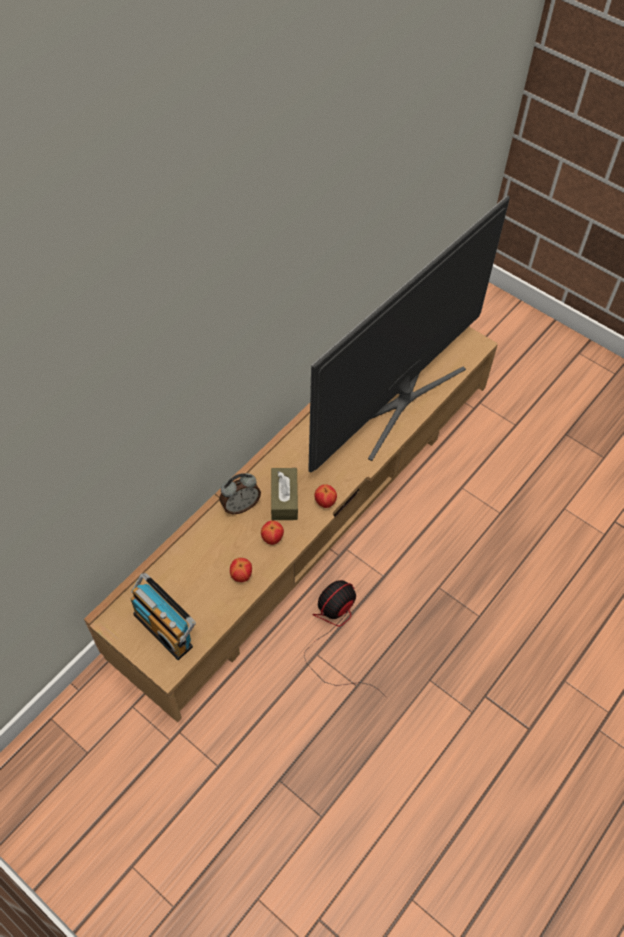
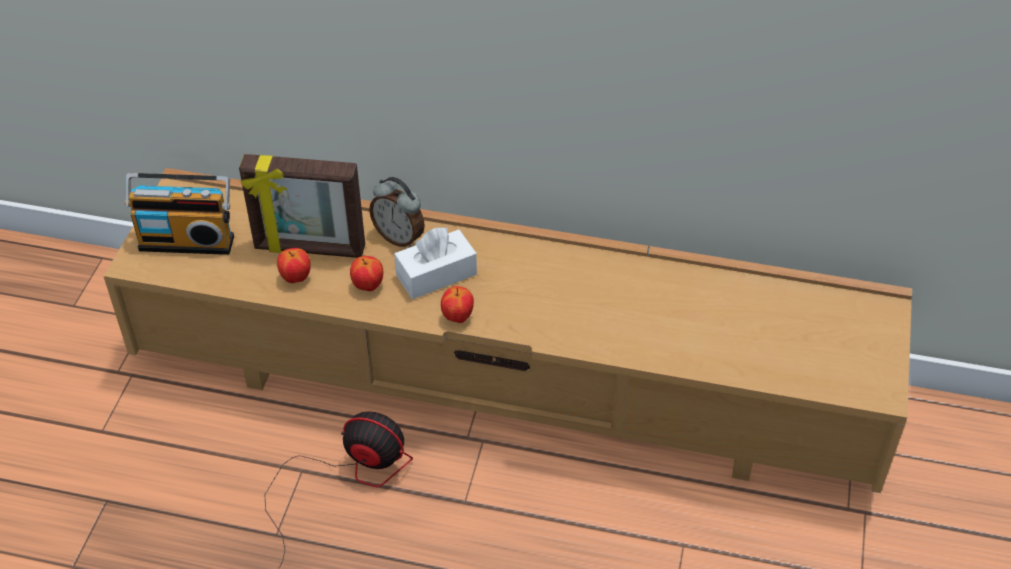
camera: 65 degrees right, 10 degrees down
(166, 628) = (188, 240): radio -> radio turned 105 degrees counterclockwise
(220, 559) = (309, 249): none -> picture frame
(284, 499) = (436, 275): brown tissue box -> white tissue box
(400, 399) = (695, 334): television -> none

